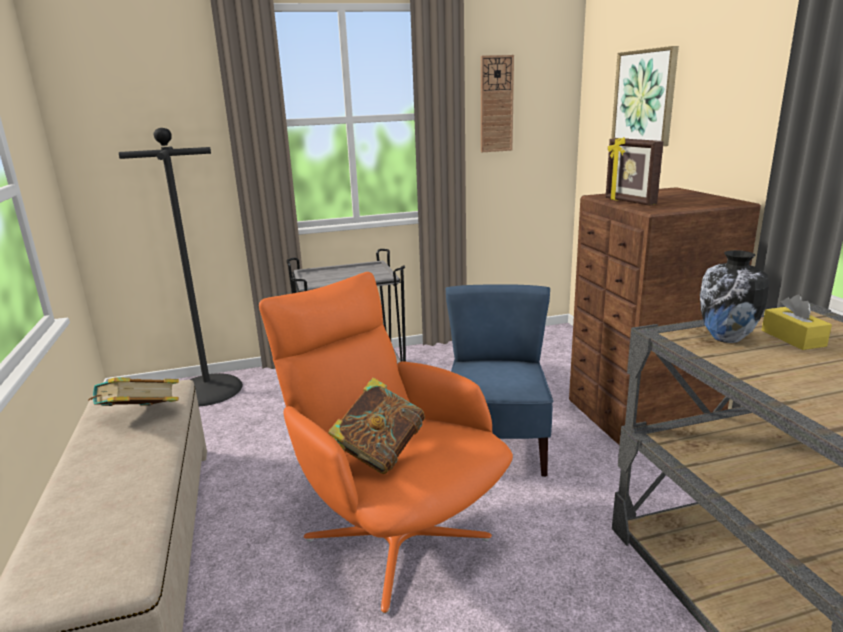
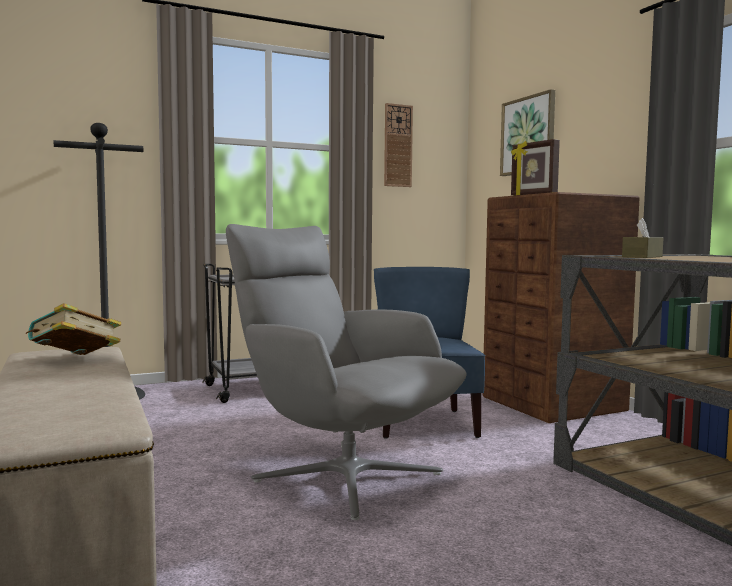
camera: 10 degrees left, 15 degrees down
(379, 454) = (345, 362): book -> none
(393, 535) = (344, 475): orange armchair -> grey armchair
(726, 338) = (642, 257): vase -> brown tissue box
(793, 338) = (693, 257): yellow tissue box -> none

